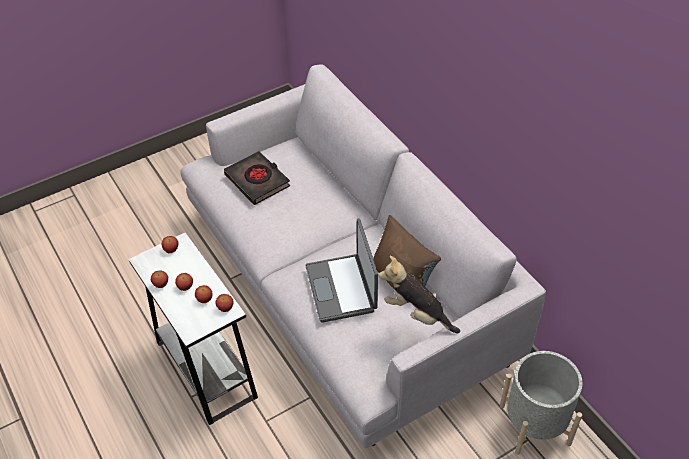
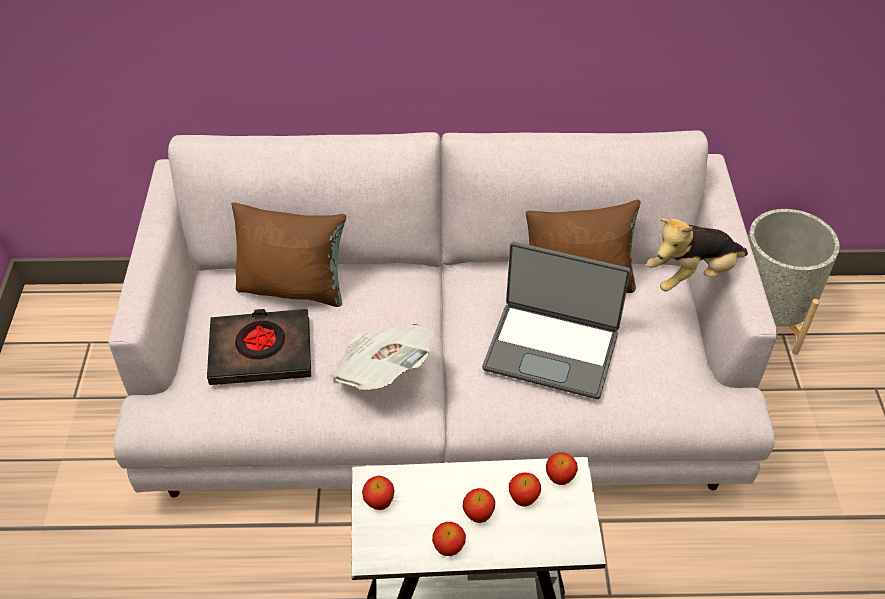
camera: 60 degrees left, 0 degrees up
(277, 229) = (382, 371): none -> newspaper
(308, 171) = (293, 288): none -> brown pillow

